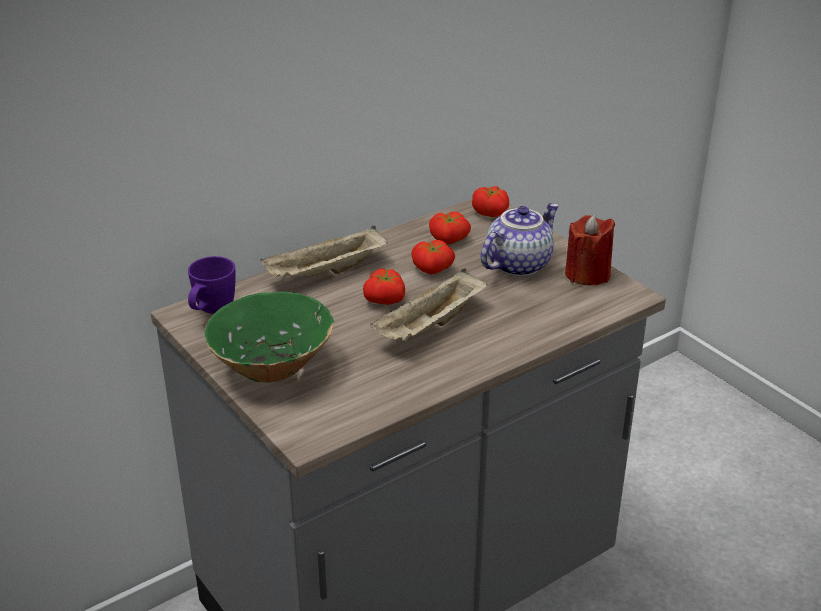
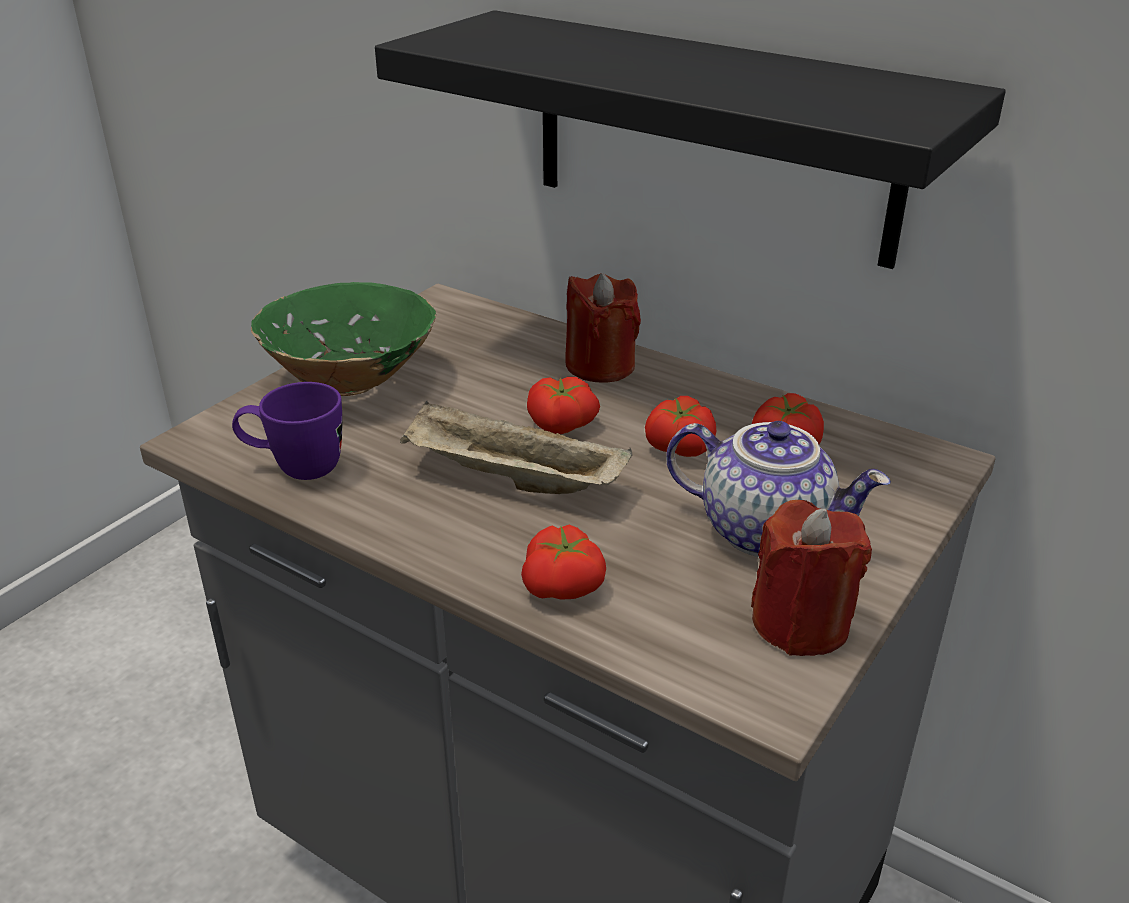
camera: 70 degrees right, 0 degrees up
(211, 312) = (453, 315): purple mug -> purple mug (295, 469)
(325, 112) = (712, 137): none -> black shelf
(326, 273) = (600, 366): beige tray -> red candle
(491, 212) = (922, 469): tomato -> tomato (565, 587)

